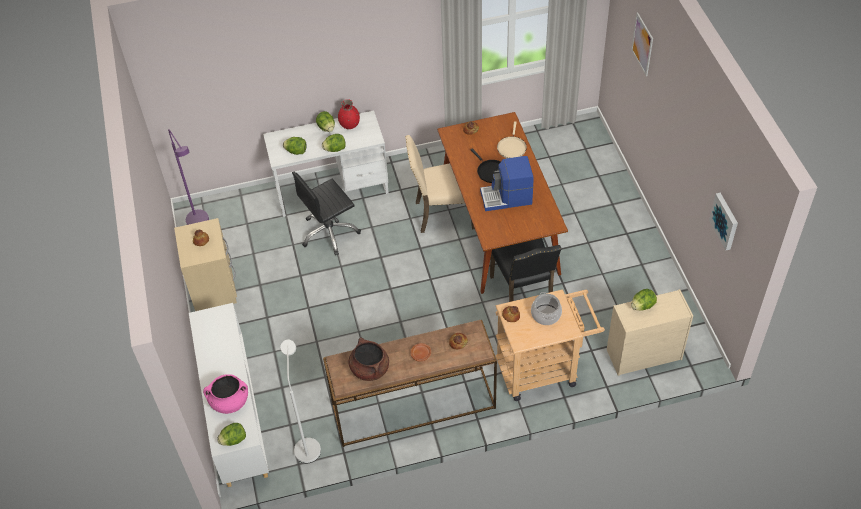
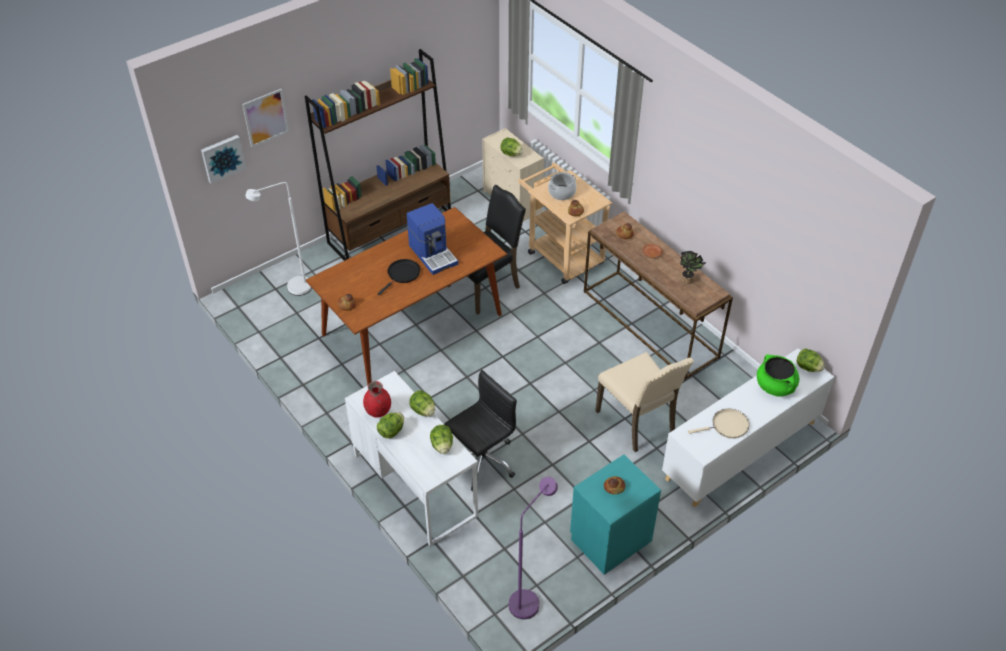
camera: 115 degrees left, 5 degrees down
(214, 287) = (610, 539): beige nightstand -> turquoise nightstand
(229, 402) = (775, 386): pink cooking pot -> green cooking pot
(307, 444) = (734, 383): white floor lamp -> white floor lamp (293, 289)
(329, 233) = (481, 461): black office chair -> black office chair turned 75 degrees counterclockwise
(369, 369) = (688, 280): brown cooking pot -> potted plant
(443, 214) = (412, 373): beige chair -> beige chair (637, 422)
(511, 147) = (361, 268): beige frying pan -> beige frying pan (727, 426)
(637, 243) = (390, 228): none -> brown bookcase
(725, 221) = (449, 68): picture -> picture (222, 158)

